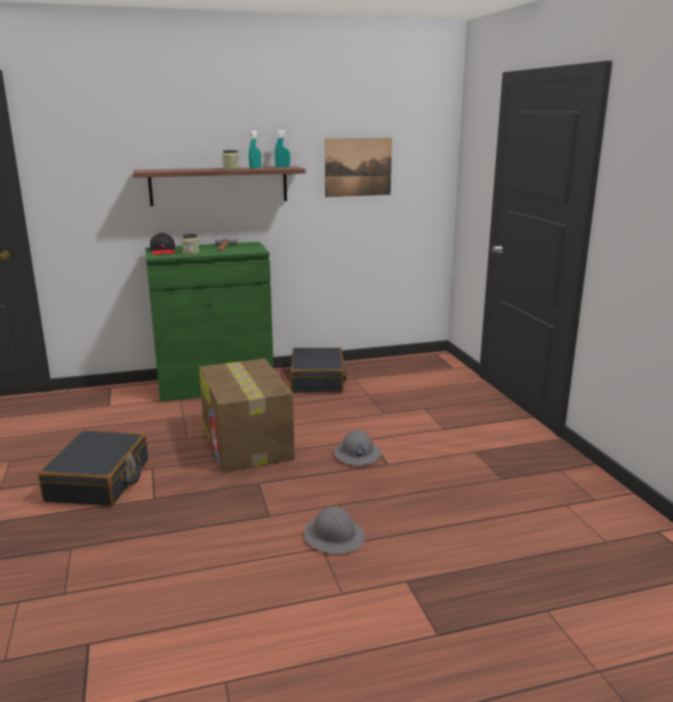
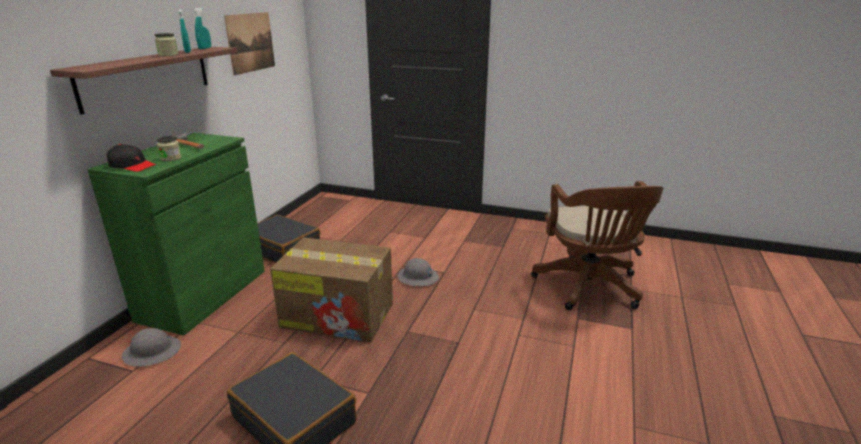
camera: 55 degrees left, 5 degrees up
(334, 536) = (510, 325): grey hard hat -> grey hard hat (152, 352)
(494, 571) = (589, 288): none -> brown office chair

